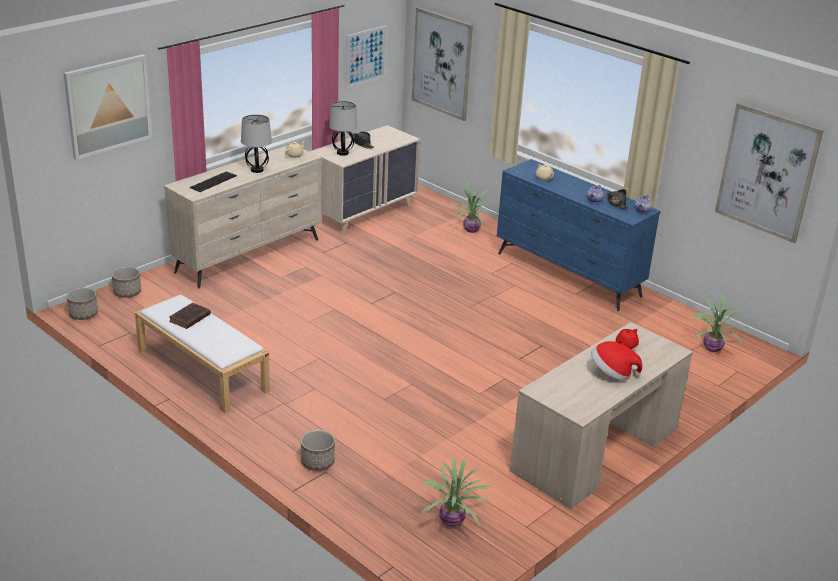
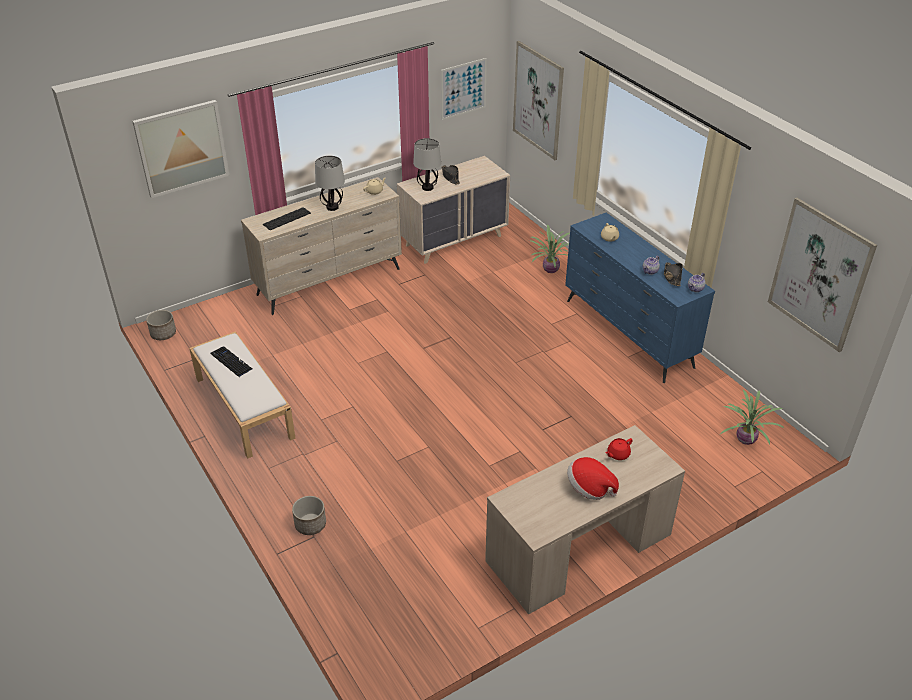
camera: 15 degrees right, 10 degrees up
(127, 292) = (209, 313): planter -> none
(189, 318) = (231, 362): brown book -> keyboard
(452, 523) = (409, 612): potted plant -> none

